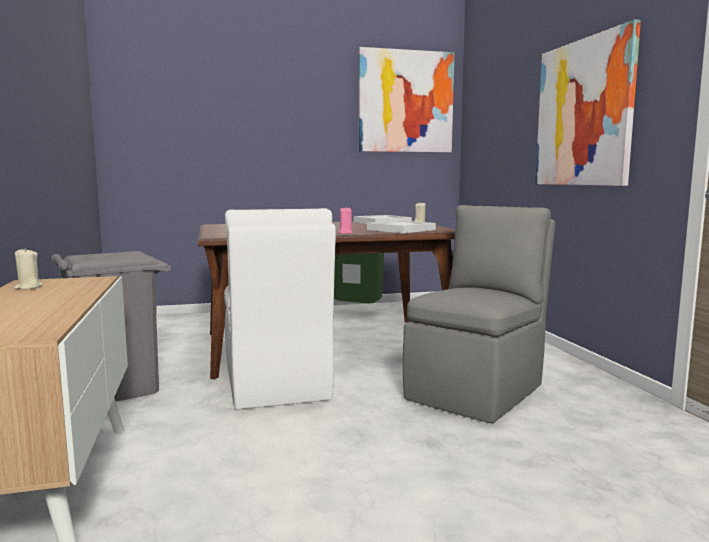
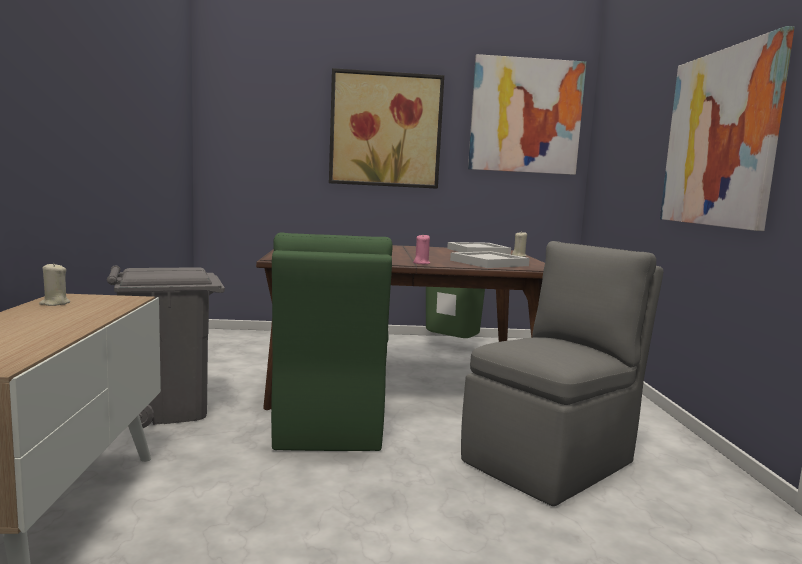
camera: 10 degrees right, 0 degrees up
(276, 385) = (328, 425): white chair -> green chair
(282, 118) = (385, 130): none -> picture

